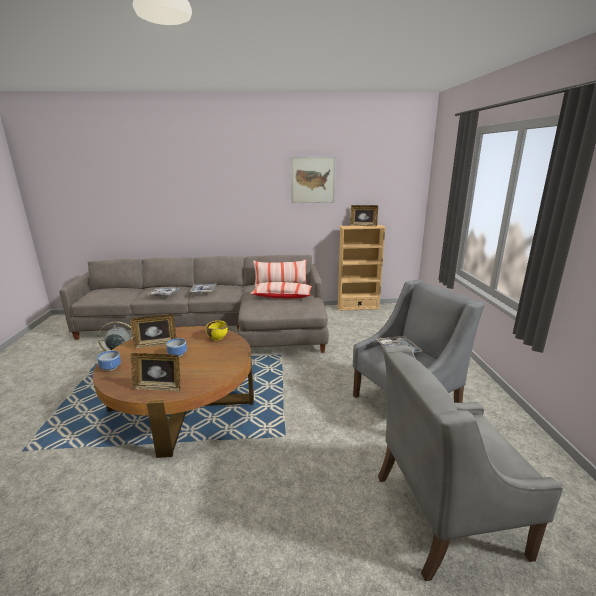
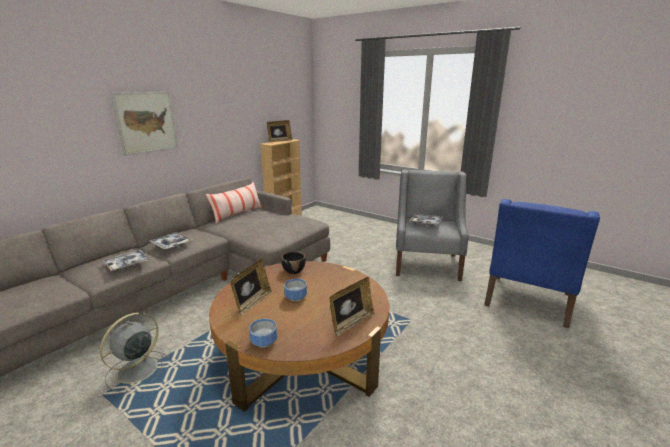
camera: 50 degrees left, 0 degrees up
(217, 337) = (294, 270): yellow bowl -> black bowl
(282, 296) = (267, 221): pillow -> none
(312, 180) = (232, 97): picture -> picture (146, 122)
(445, 513) = (527, 300): grey armchair -> blue armchair

